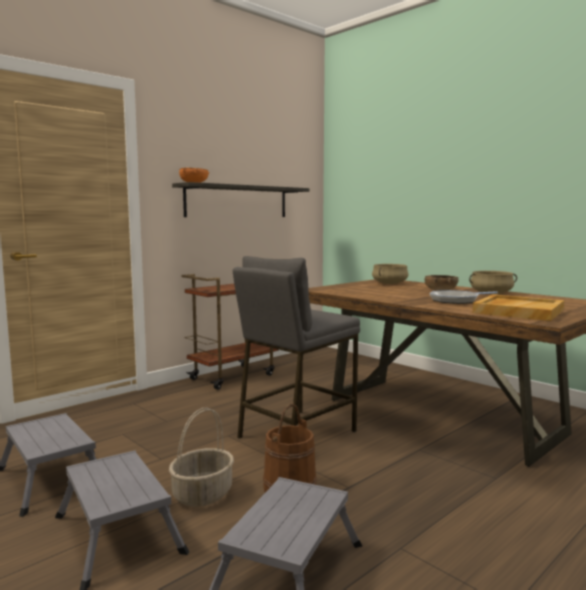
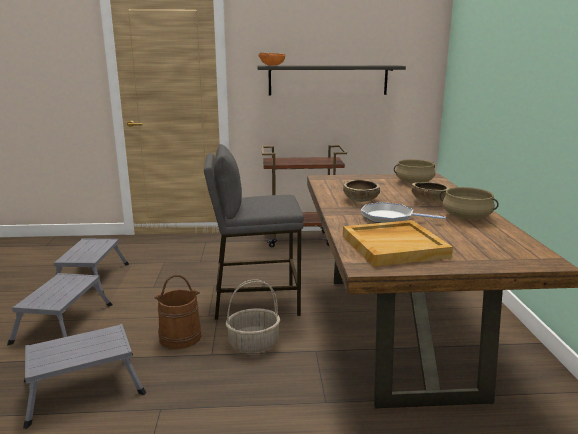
camera: 40 degrees right, 10 degrees up
(202, 493) = (133, 319): basket -> basket (254, 343)
(399, 296) = (360, 200): none -> brown bowl

